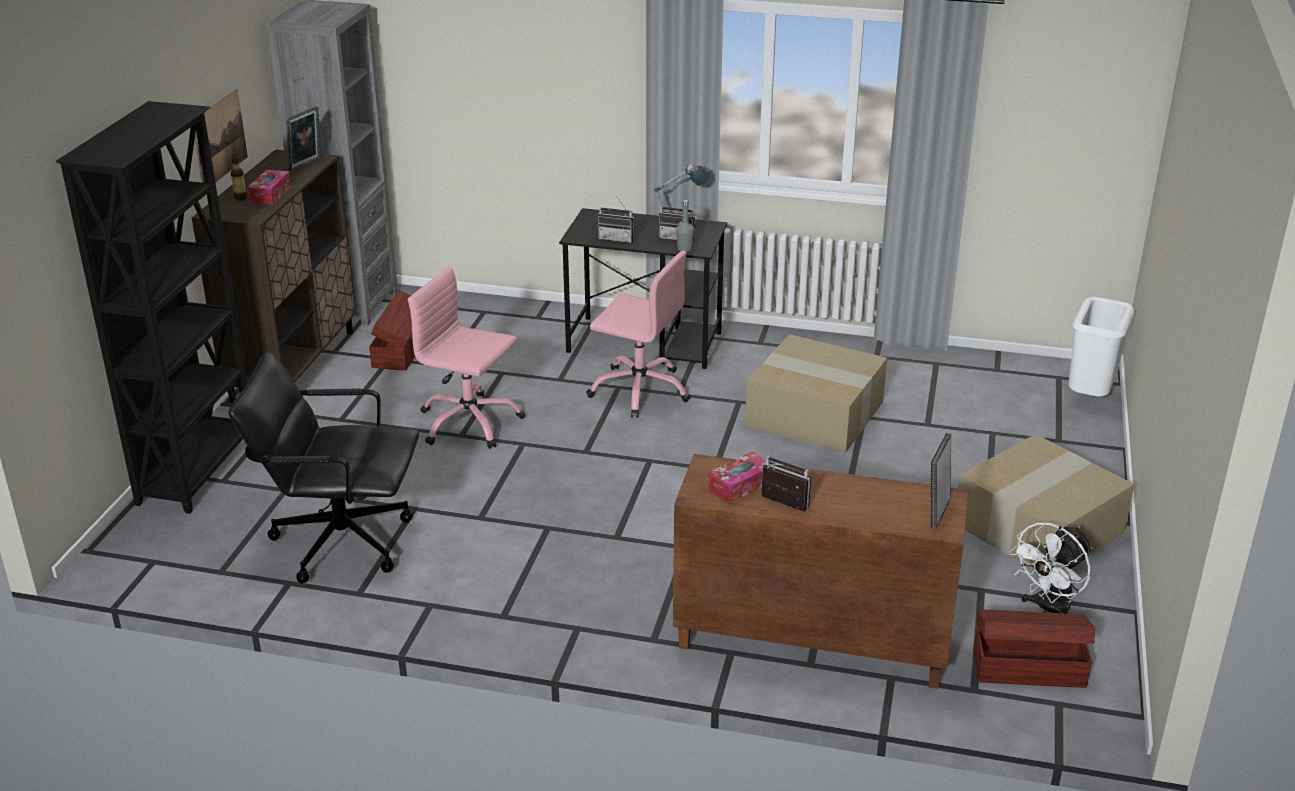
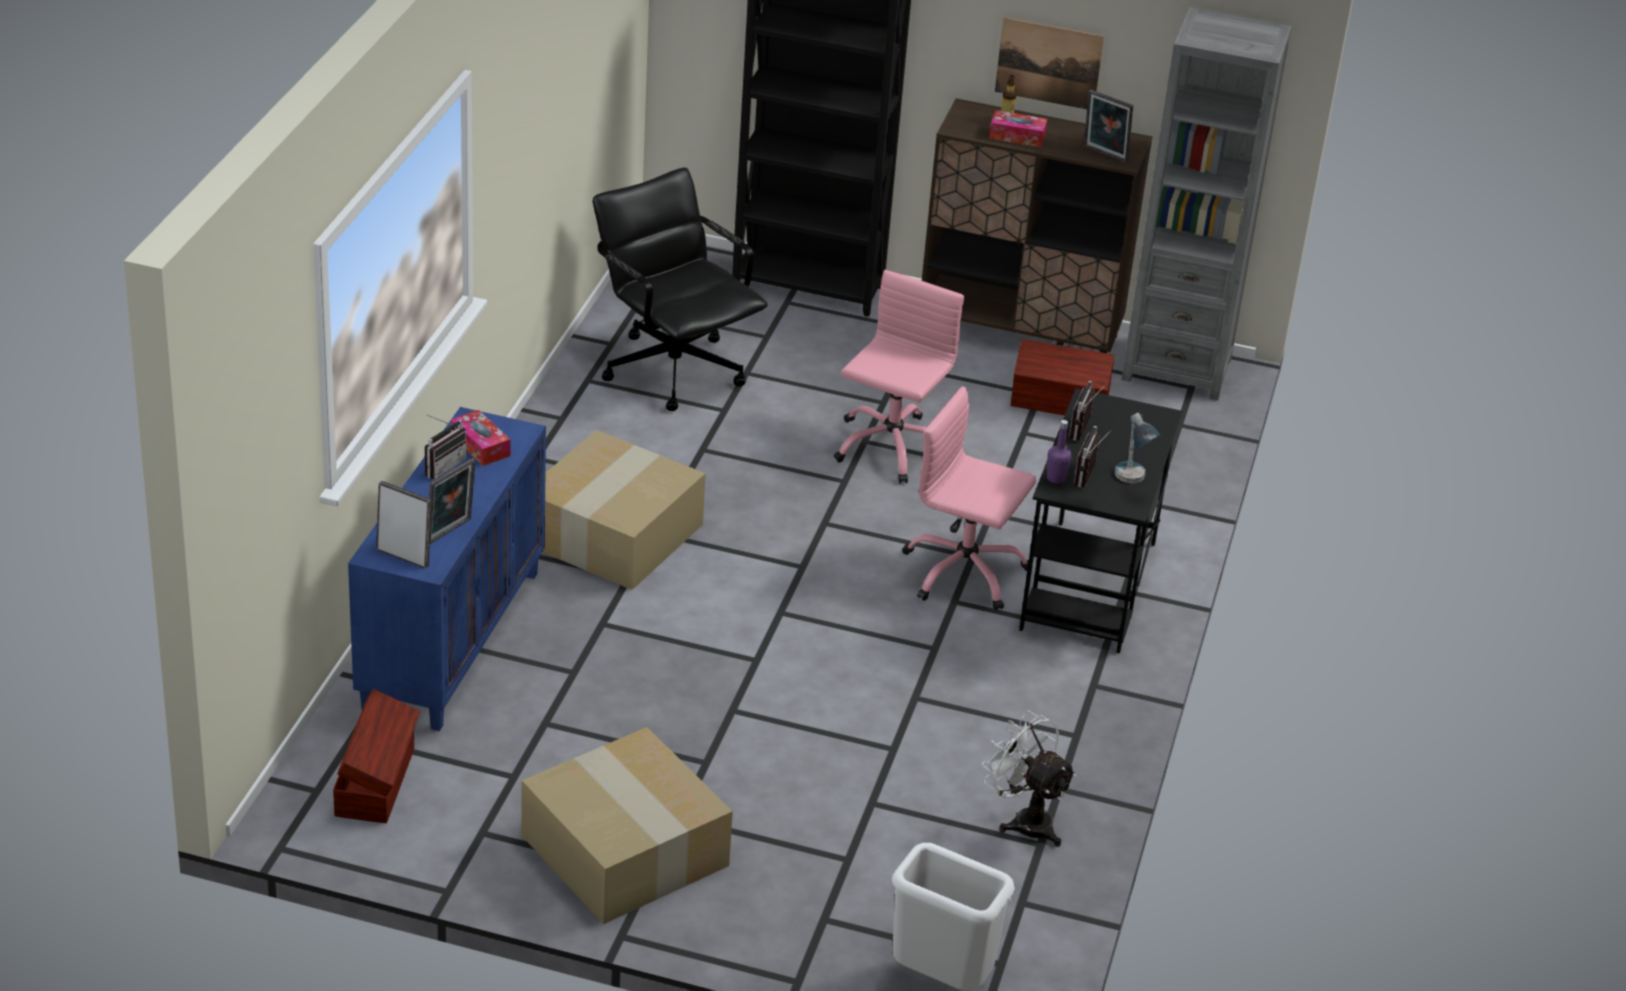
camera: 90 degrees right, 5 degrees up
(341, 541) = (673, 369): black office chair -> black office chair turned 45 degrees counterclockwise
(640, 390) = (964, 572): pink office chair -> pink office chair turned 90 degrees clockwise
(684, 249) = (1056, 478): grey bottle -> purple bottle
(809, 643) = (451, 639): brown cabinet -> blue cabinet
(812, 414) = (902, 705): cardboard box -> cardboard box (612, 532)
(887, 490) = (451, 532): none -> picture frame
(1048, 609) = (468, 820): white fan -> white fan (1025, 820)

